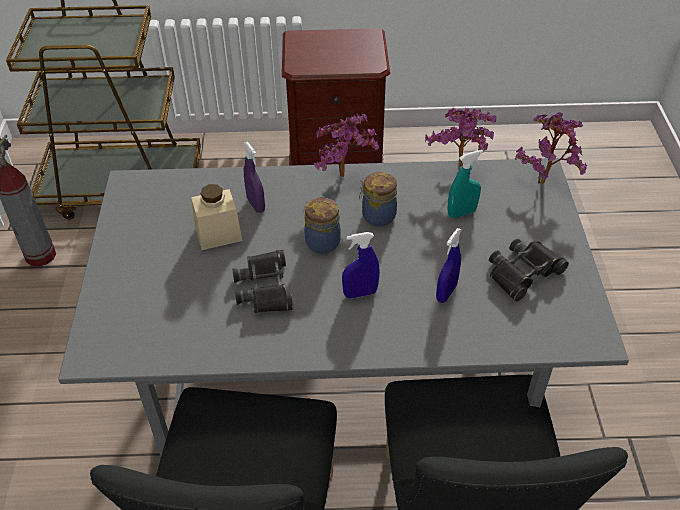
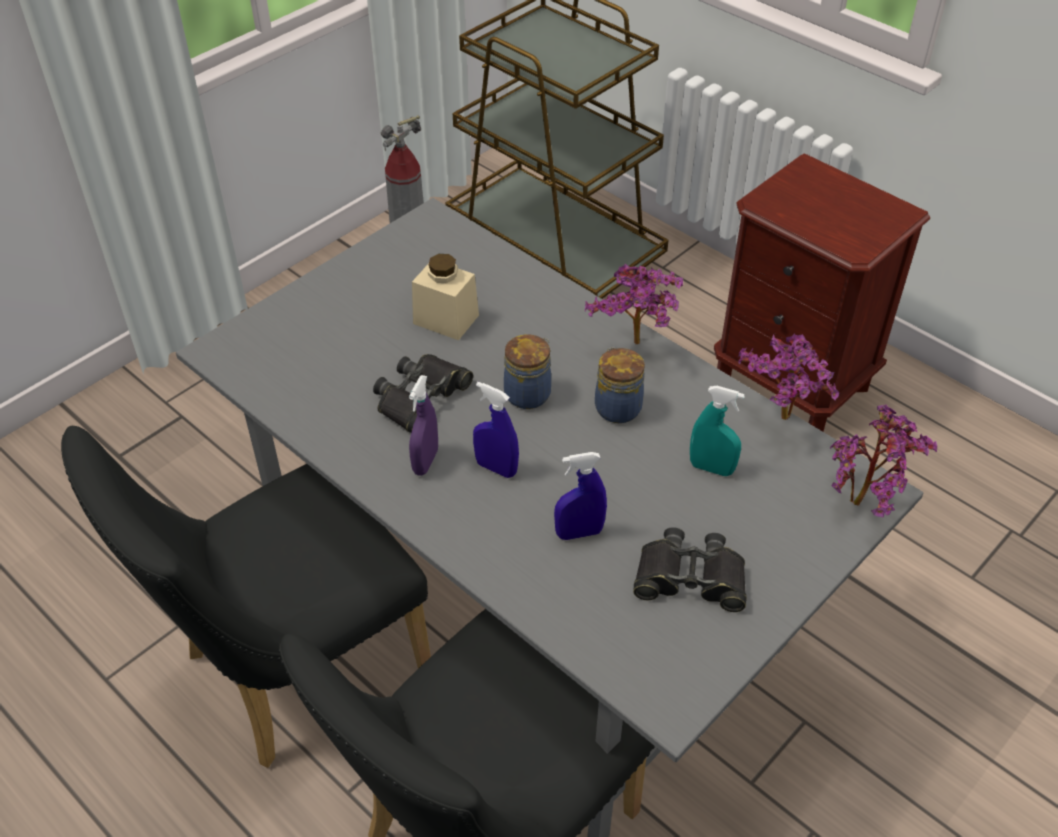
camera: 45 degrees right, 0 degrees up
(256, 205) = (515, 315): purple spray bottle -> purple spray bottle (425, 461)

